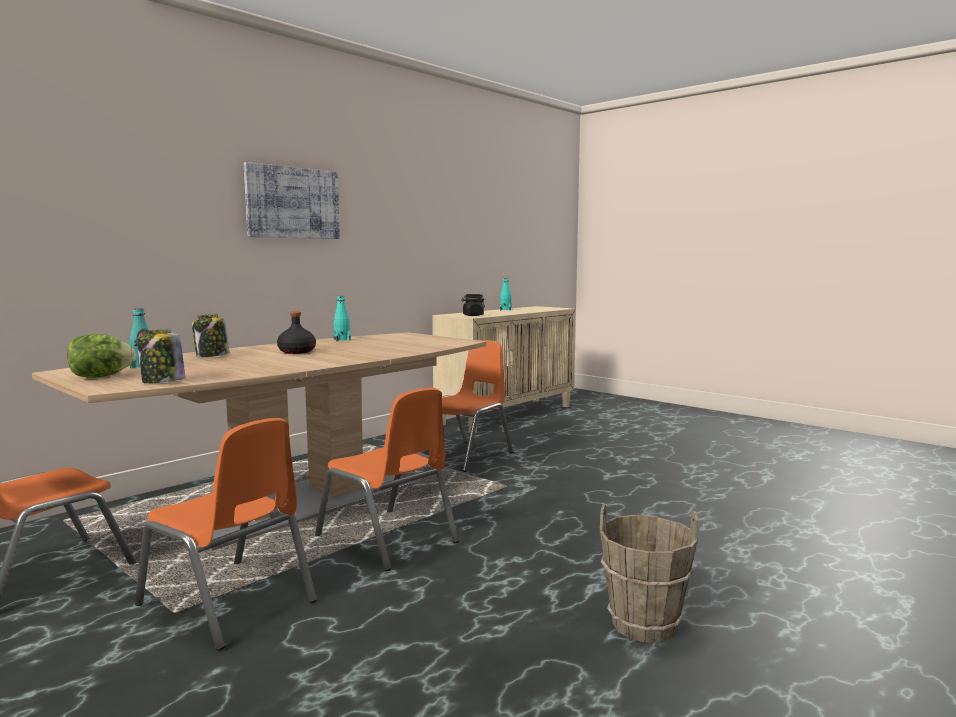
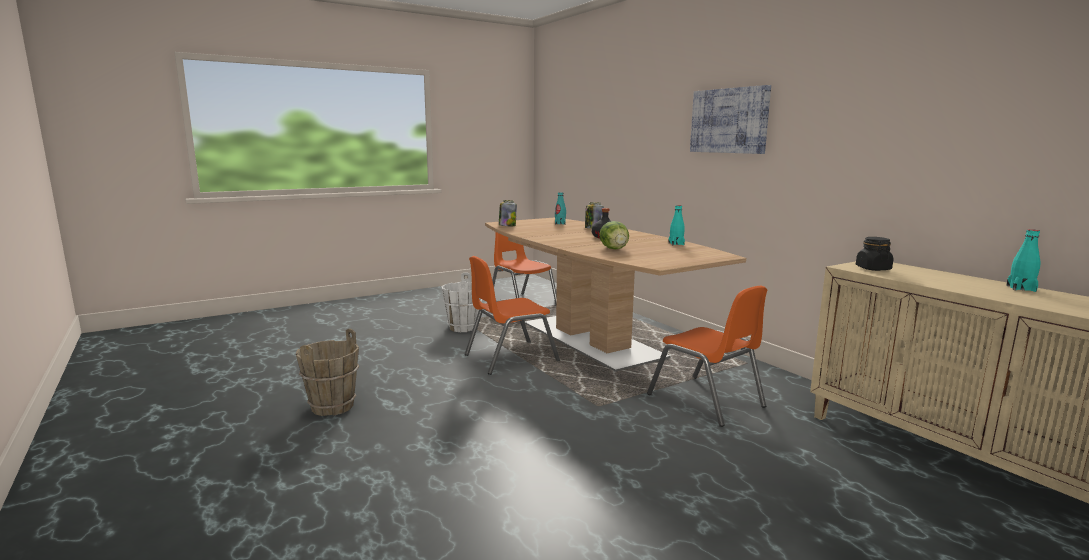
camera: 105 degrees right, 5 degrees up
(101, 377) = (530, 221): lettuce -> lettuce (614, 249)
(228, 603) = (462, 327): orange chair -> white bucket

